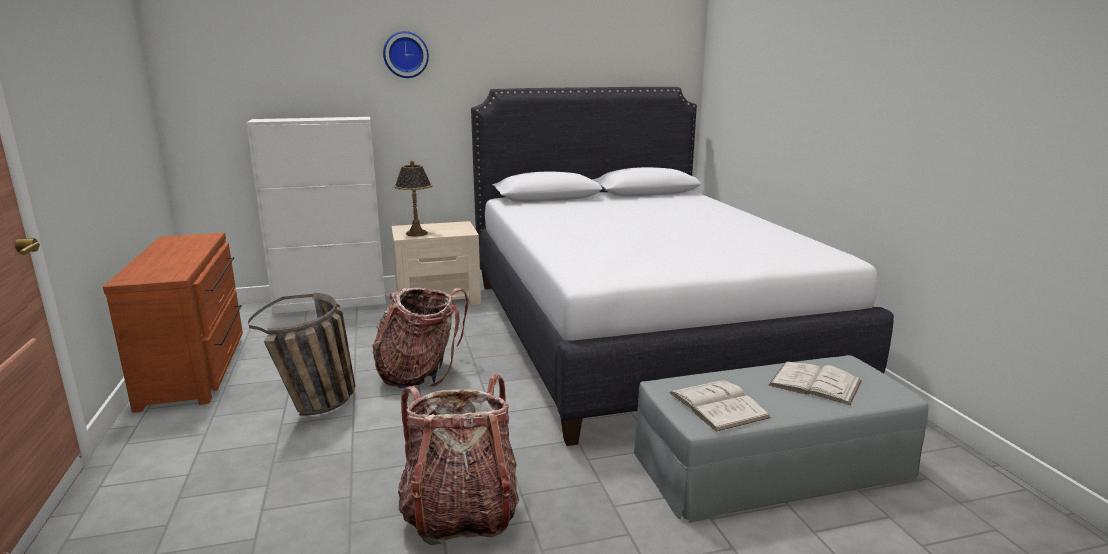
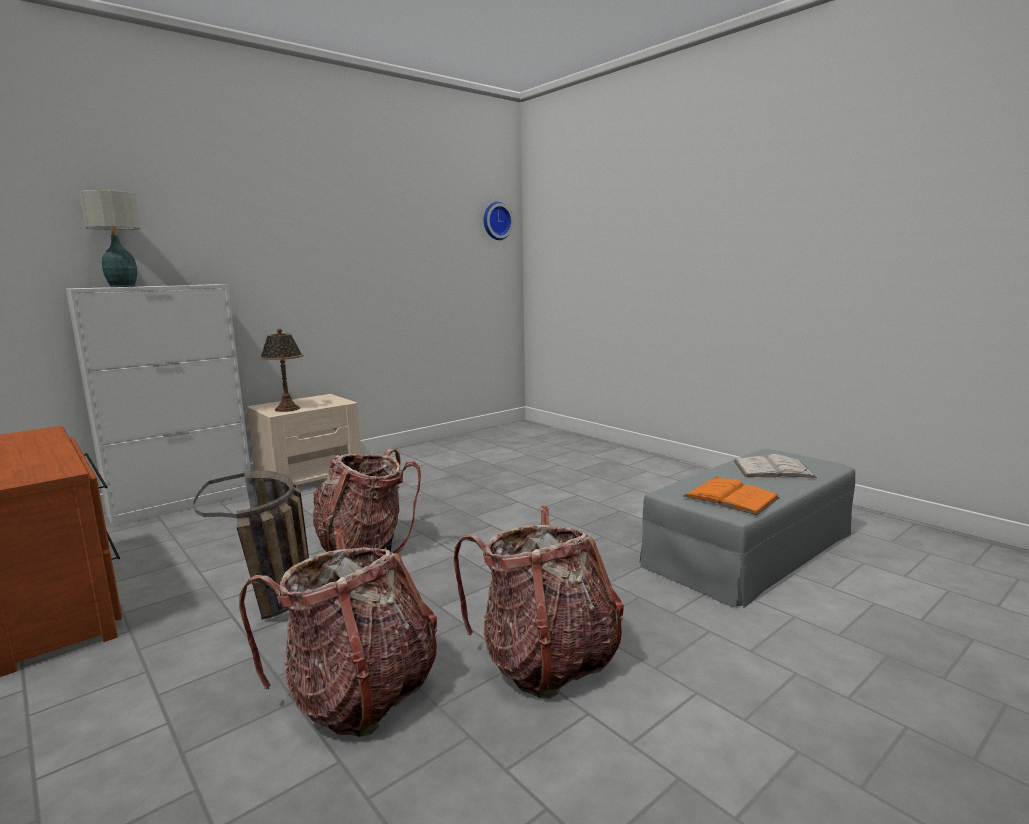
camera: 25 degrees left, 5 degrees down
(289, 119) = (122, 286): none -> table lamp
(308, 494) = (358, 694): none -> backpack
(405, 54) = (253, 217): wall clock -> wall clock (496, 221)
(638, 331) = (537, 474): white bed -> none
(718, 405) = (731, 497): white book -> orange book

